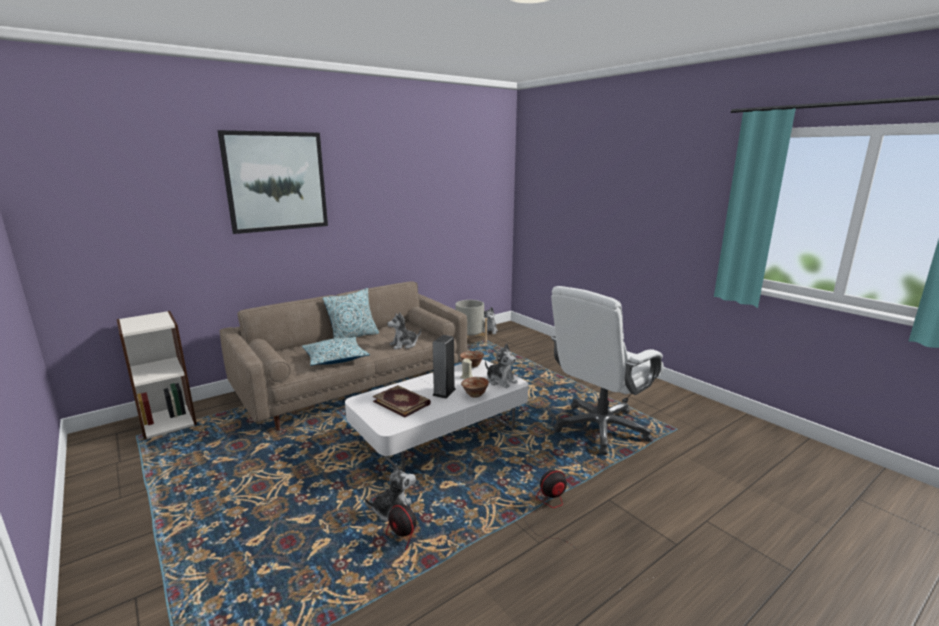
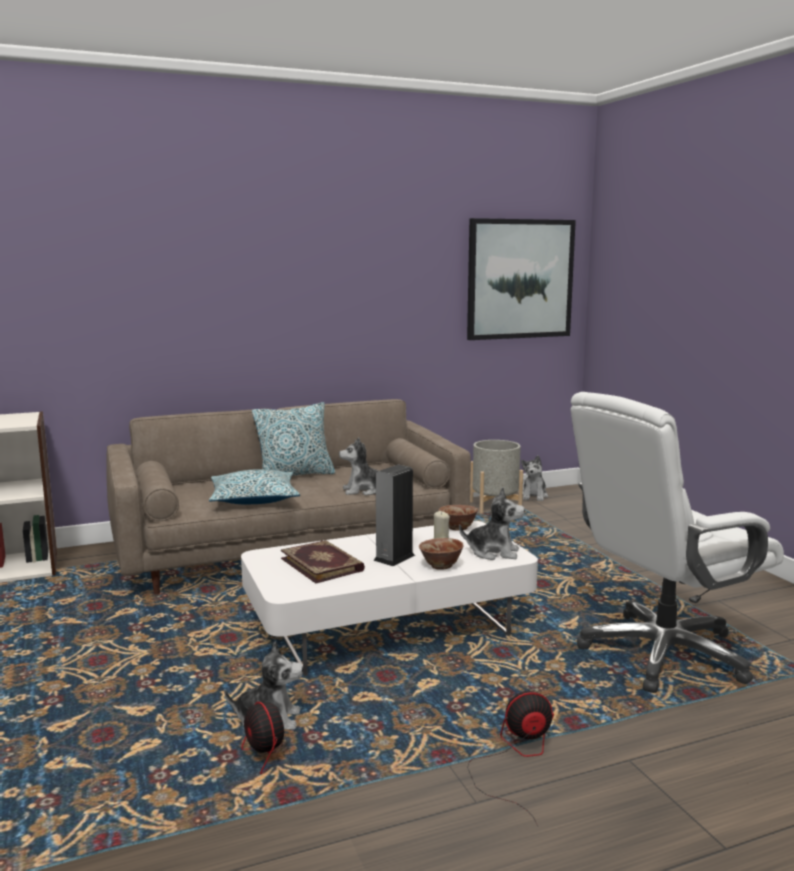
camera: 15 degrees right, 5 degrees down
(276, 181) = (202, 238): picture -> picture (520, 279)
(501, 381) = (493, 552): plush toy -> plush toy turned 45 degrees counterclockwise

